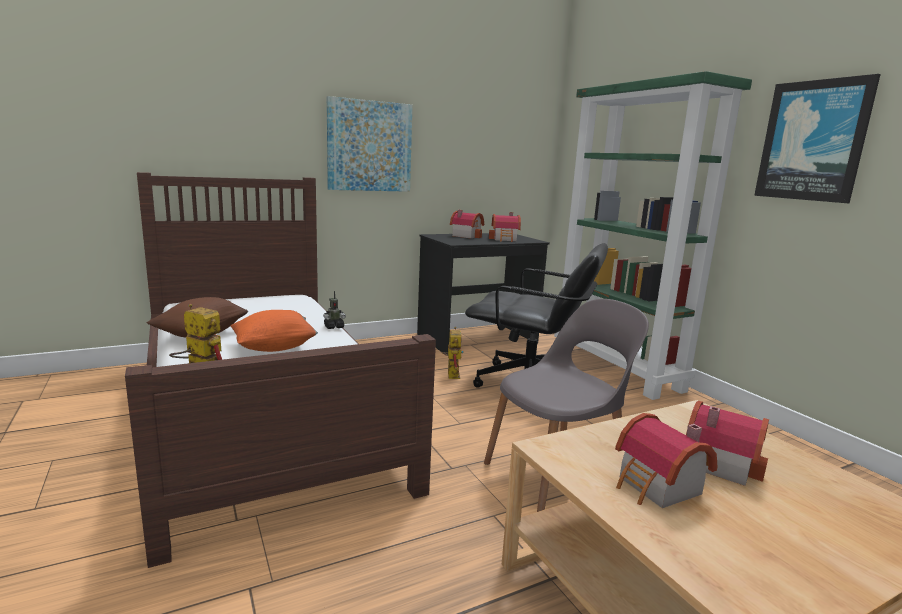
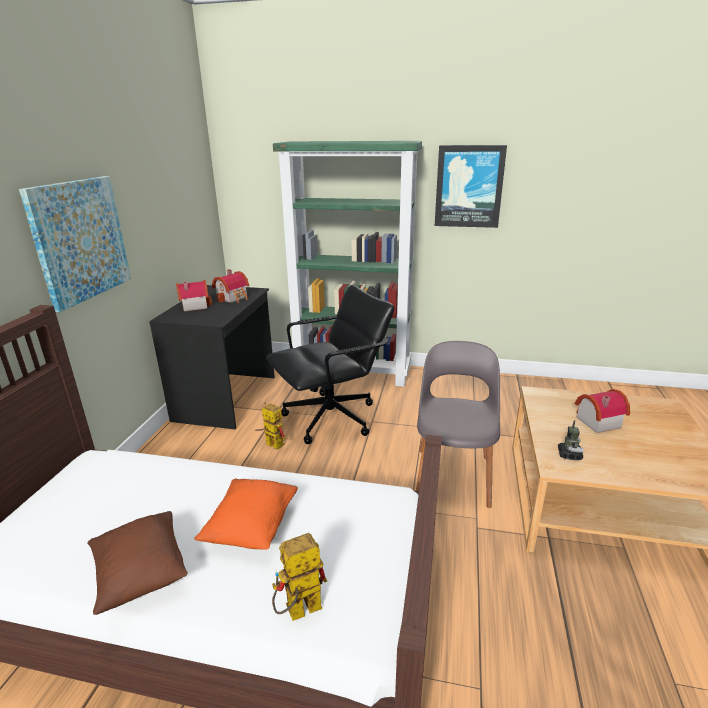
camera: 50 degrees left, 10 degrees up
(334, 327) = (235, 469): toy robot -> toy robot (569, 455)
(658, 487) = (614, 454): toy house -> none

